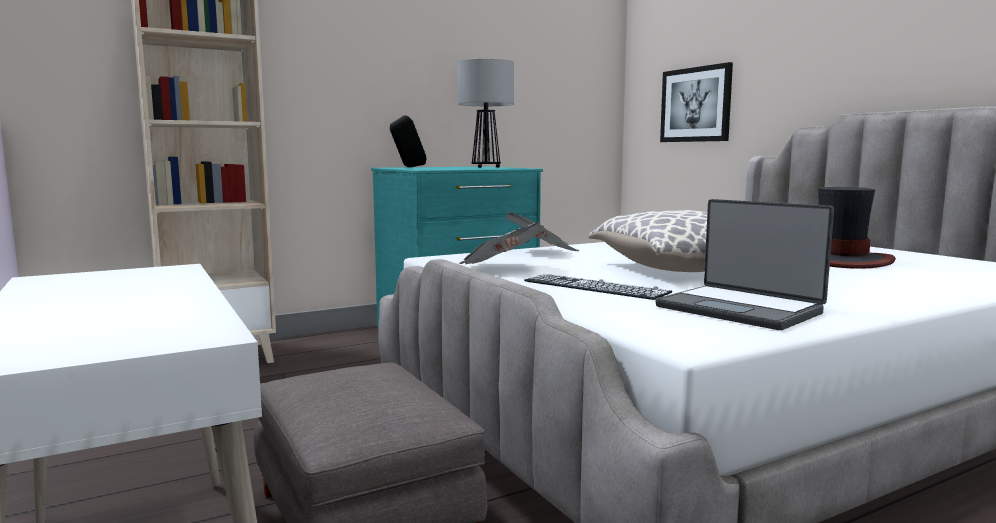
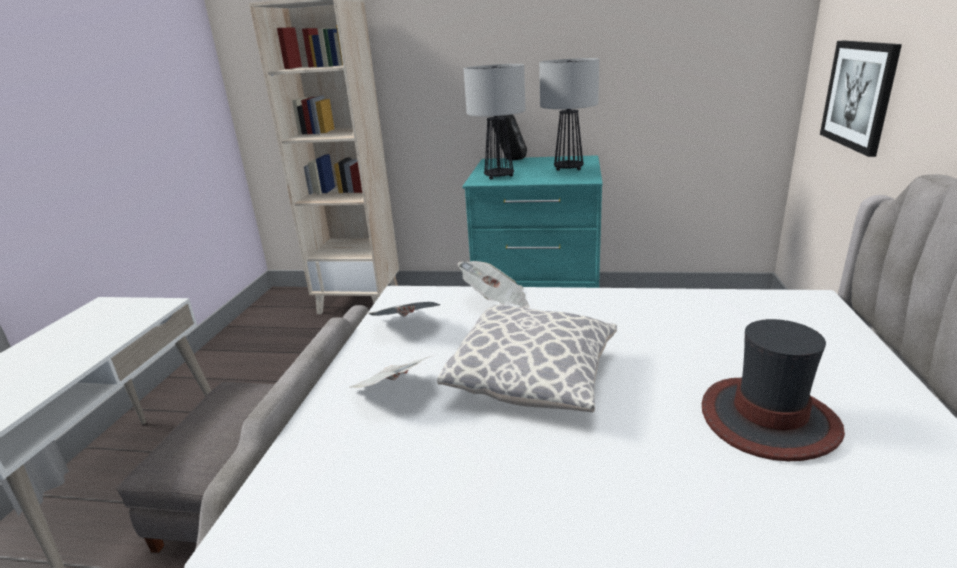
camera: 40 degrees right, 15 degrees up
(434, 168) = (498, 176): none -> table lamp
(594, 287) = (394, 392): keyboard -> newspaper
(740, 309) = (402, 493): laptop -> none

